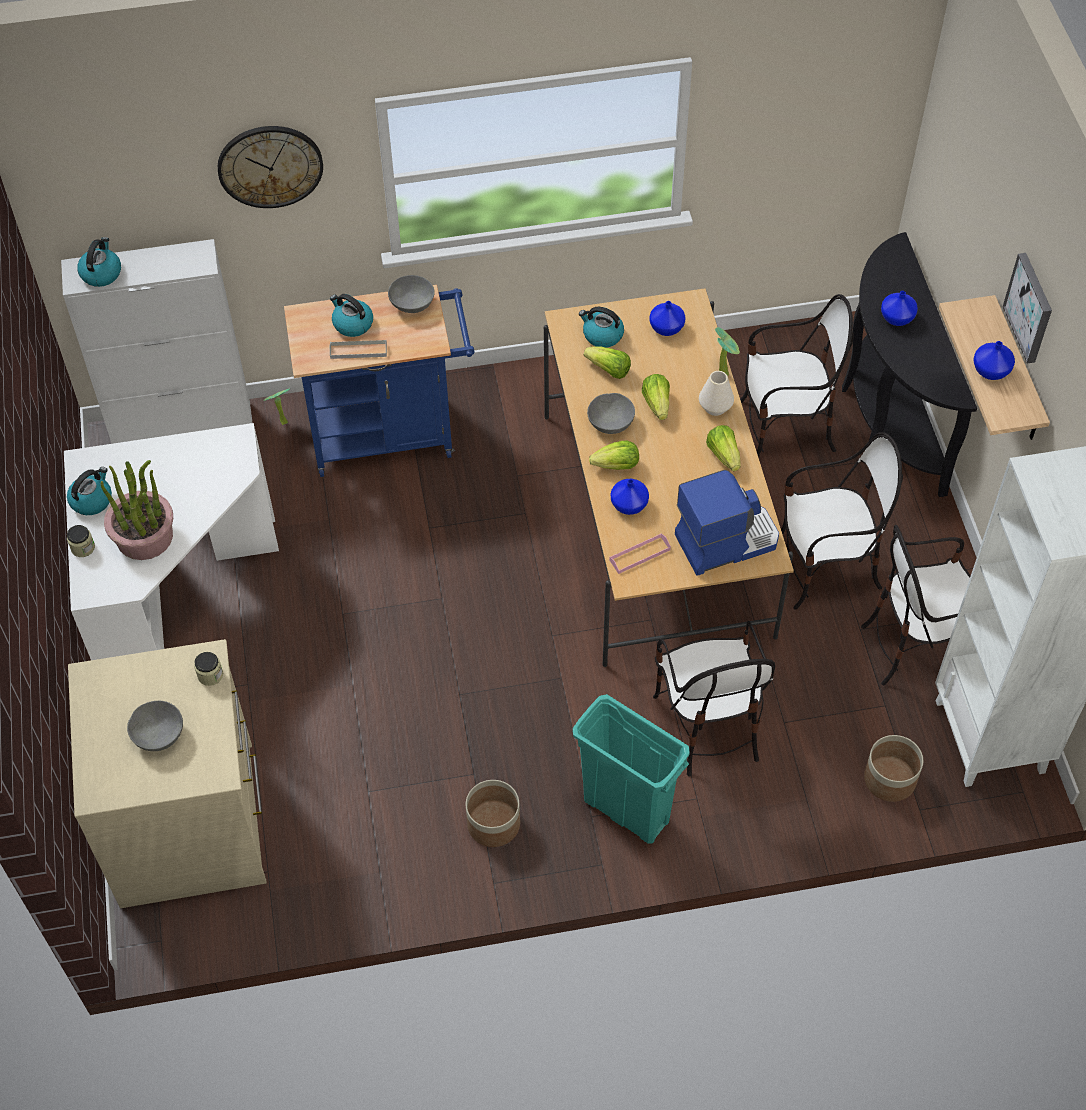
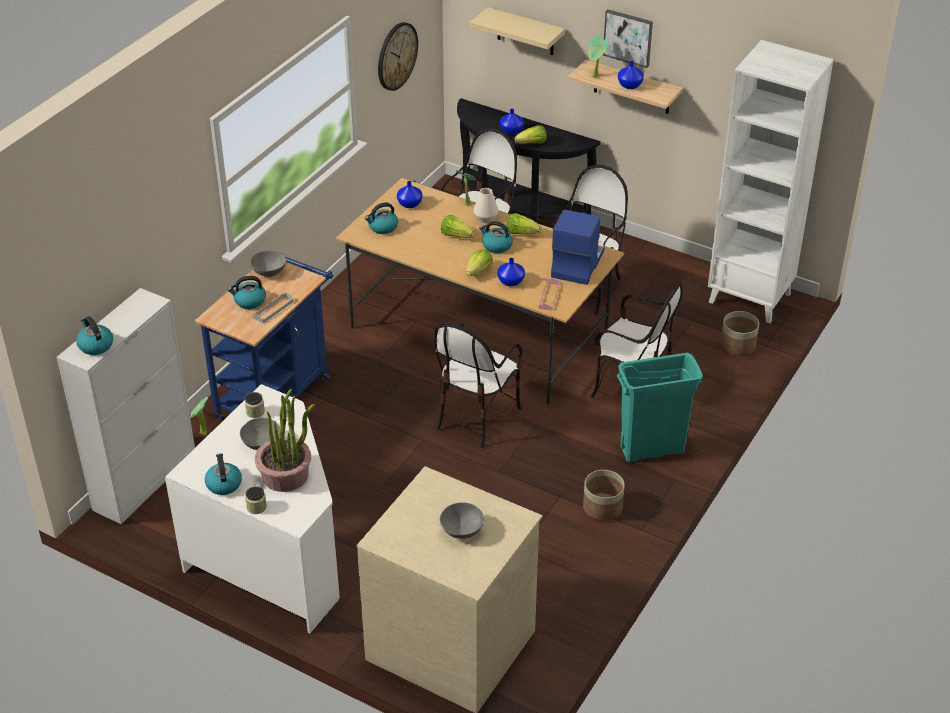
camera: 50 degrees left, 15 degrees down
(210, 675) = (444, 485): jar -> jar (255, 412)
(270, 165) = (163, 204): wall clock -> wall clock (396, 56)
(608, 370) = (410, 238): lettuce -> lettuce (532, 144)
(610, 423) = (447, 258): grey bowl -> grey bowl (261, 443)
(677, 450) = (496, 246): none -> kettle
(918, 646) = (670, 288): chair -> chair (476, 416)
(966, 207) = (525, 32): none -> beige shelf
(970, 328) = (595, 76): none -> potted plant

